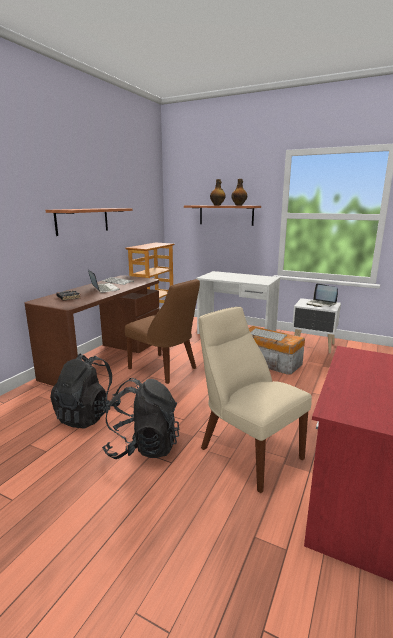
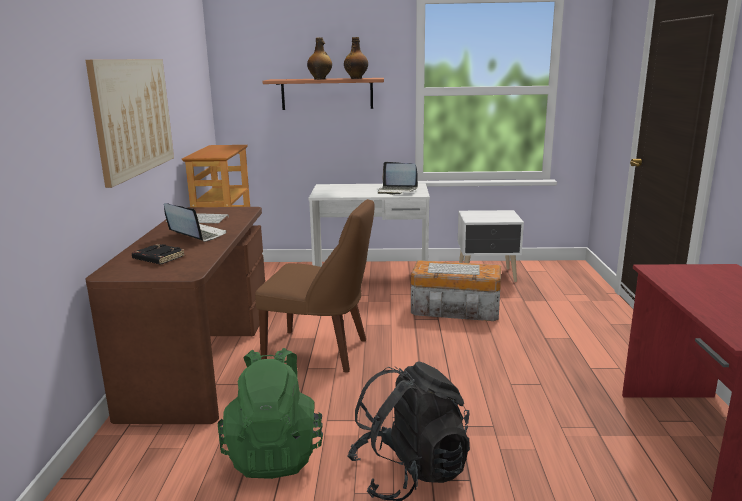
camera: 25 degrees left, 0 degrees up
(82, 221) = (133, 116): shelf -> picture
(88, 415) = (274, 453): black backpack -> green backpack
(247, 451) = (546, 433): beige chair -> none
(321, 304) = (494, 215): laptop -> laptop (397, 191)

